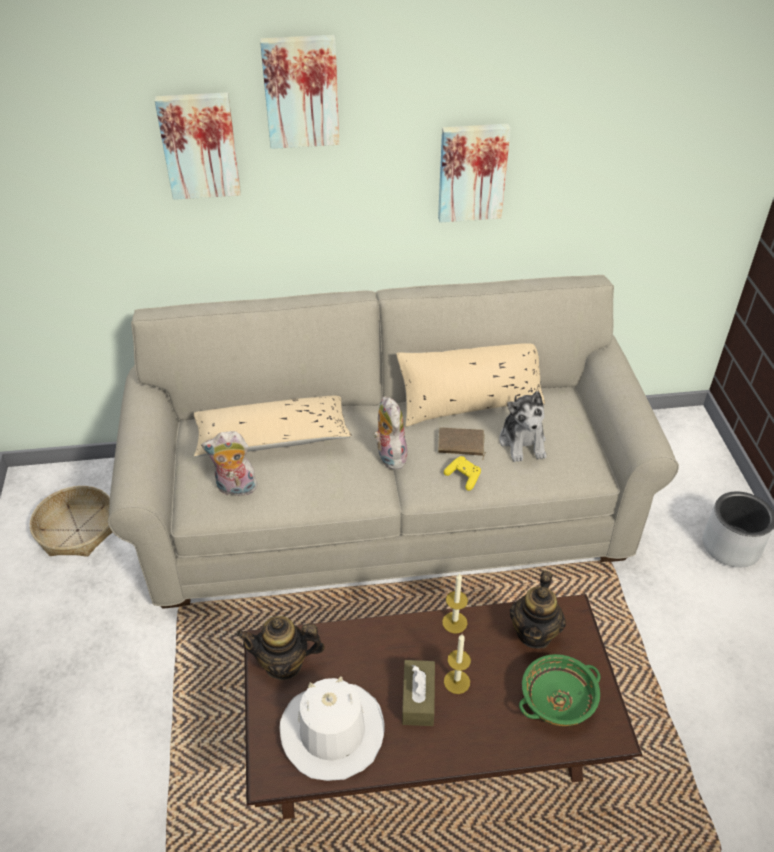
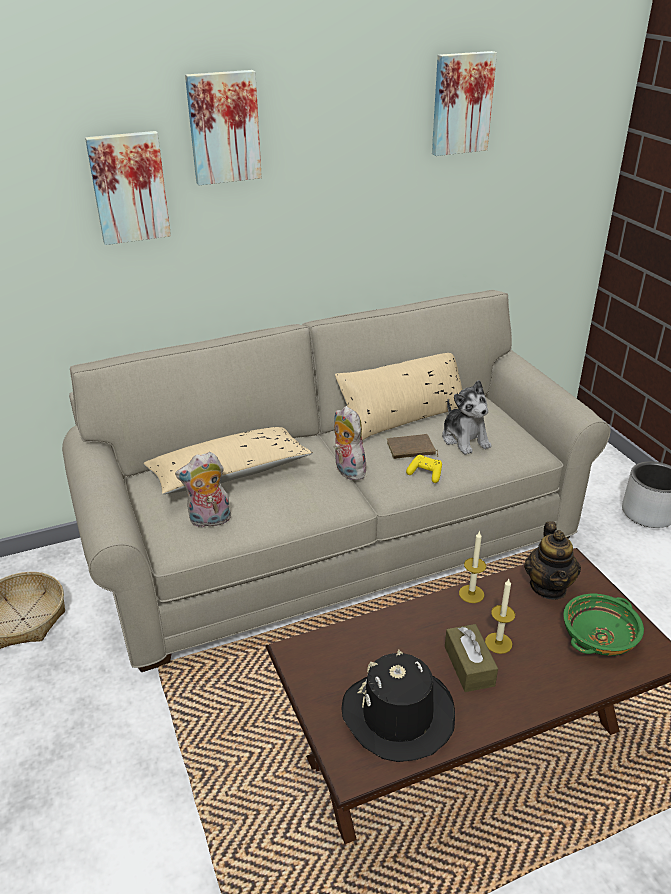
camera: 15 degrees left, 10 degrees down
(284, 663) = (320, 665): teapot -> none
(332, 732) = (398, 715): white hat -> black hat
(472, 172) = (375, 201): picture -> picture (461, 103)

